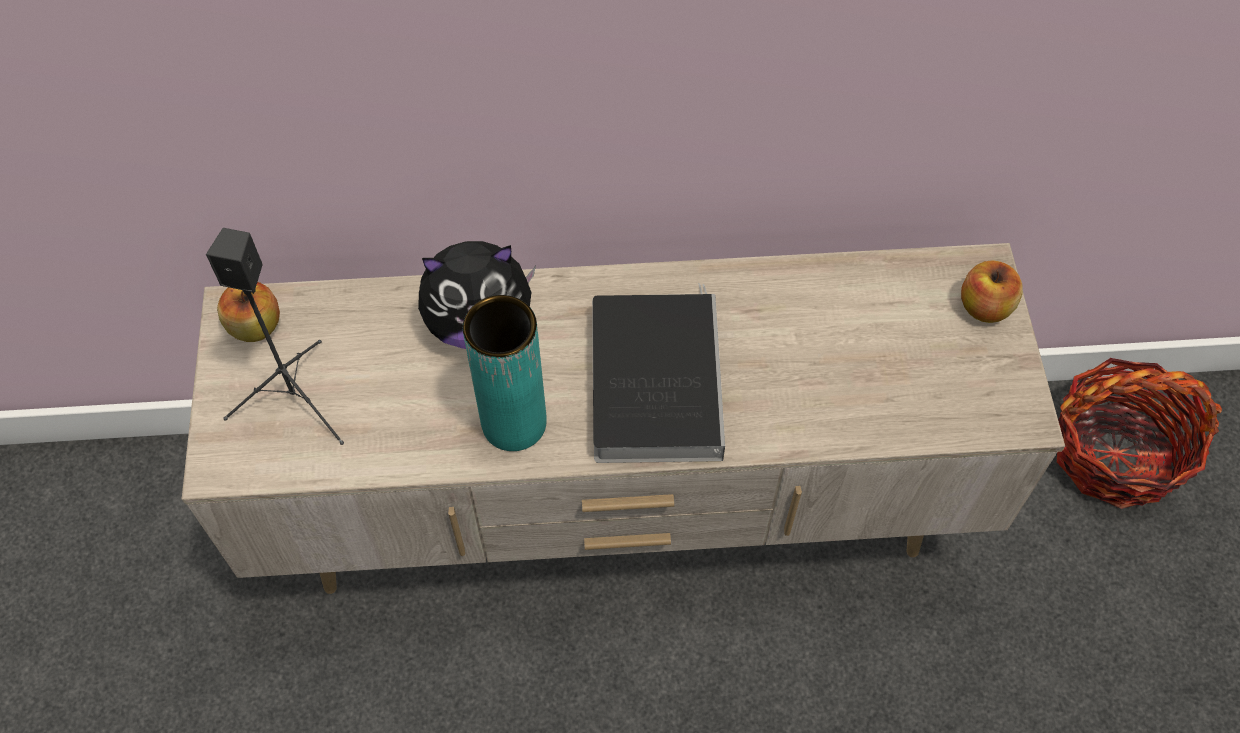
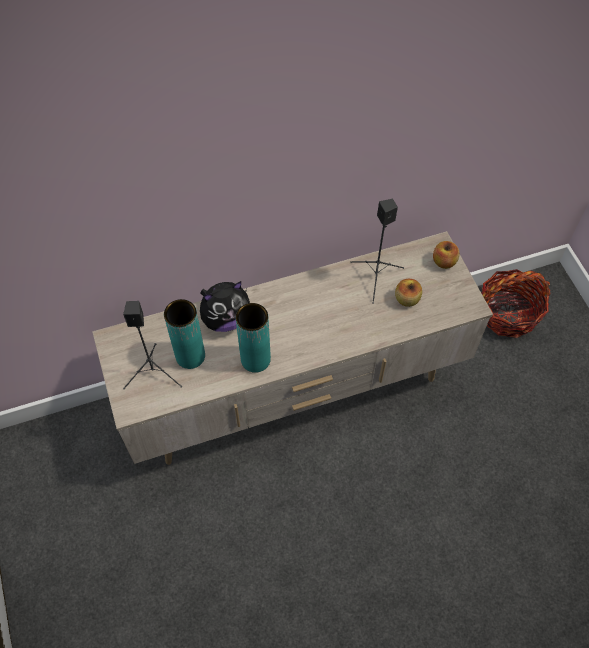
camera: 15 degrees left, 0 degrees up
(255, 326) = (123, 343): apple -> apple (407, 299)
(382, 383) = (190, 356): none -> turquoise vase
(654, 379) = (311, 326): book -> none
(824, 308) = (376, 278): none -> black speaker

